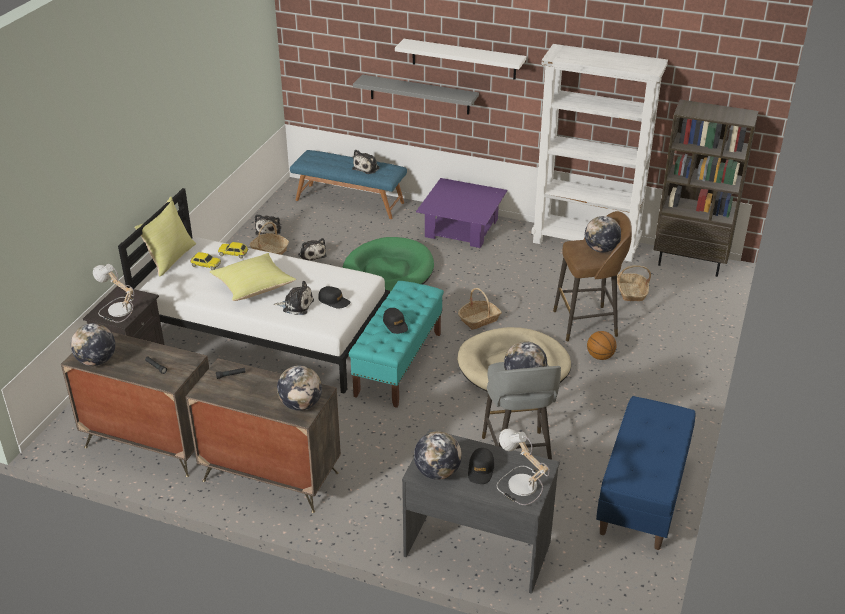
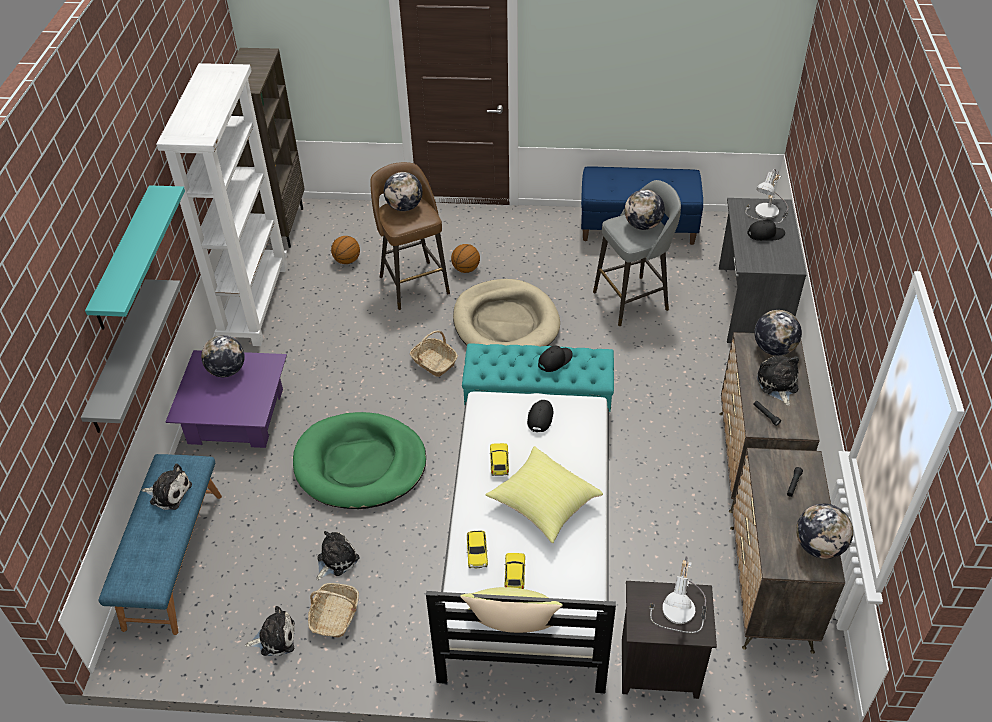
camera: 105 degrees left, 10 degrees up
(296, 305) = (562, 450): plush toy -> plush toy (777, 384)
(302, 276) = (499, 463): none -> toy car
(437, 472) = (785, 256): globe -> globe (227, 371)
(463, 59) = (124, 258): white shelf -> turquoise shelf
(631, 292) = (347, 260): basket -> basketball

